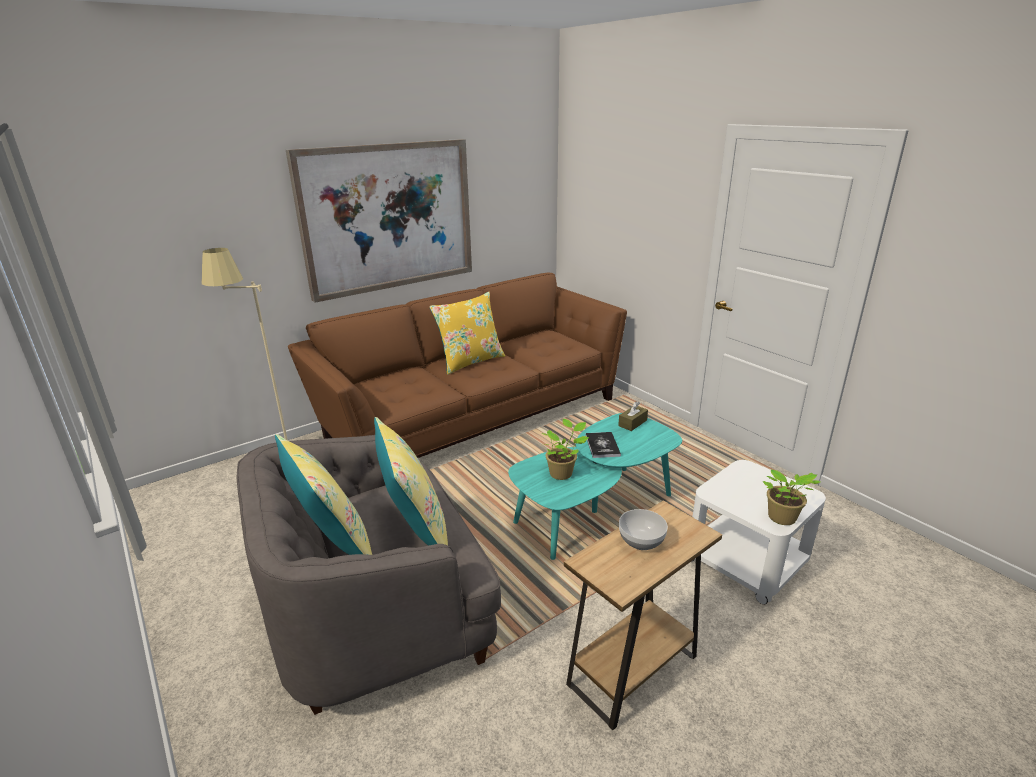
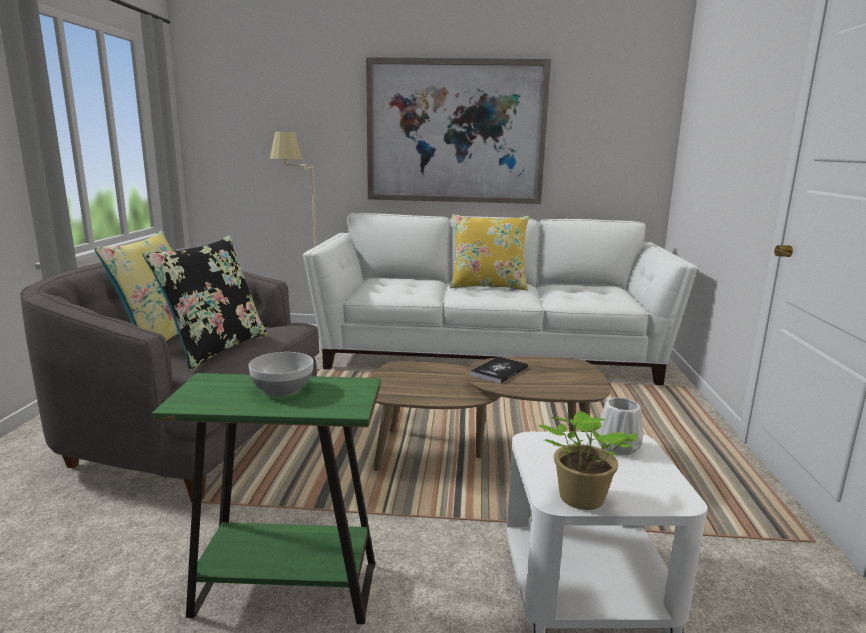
camera: 40 degrees right, 10 degrees down
(415, 529) = (215, 348): yellow pillow -> black pillow
(473, 415) = (489, 353): brown sofa -> white sofa
(562, 473) = (429, 380): potted plant -> none
(594, 510) = (482, 456): turquoise coffee table -> brown coffee table
(632, 423) = (571, 368): brown tissue box -> none
(632, 670) = (286, 589): brown side table -> green side table
(746, 475) = (617, 447): none -> white vase

